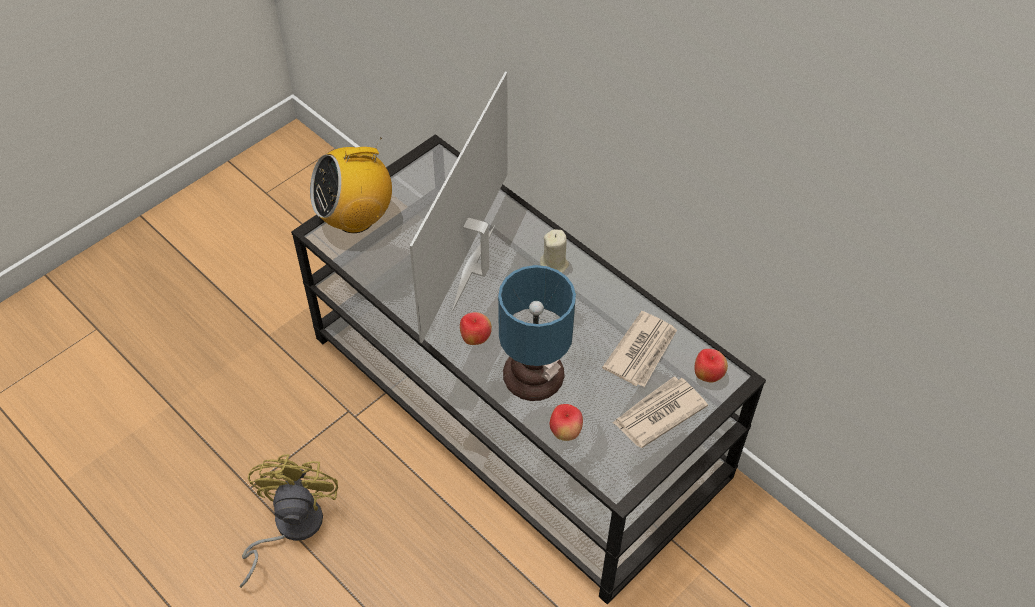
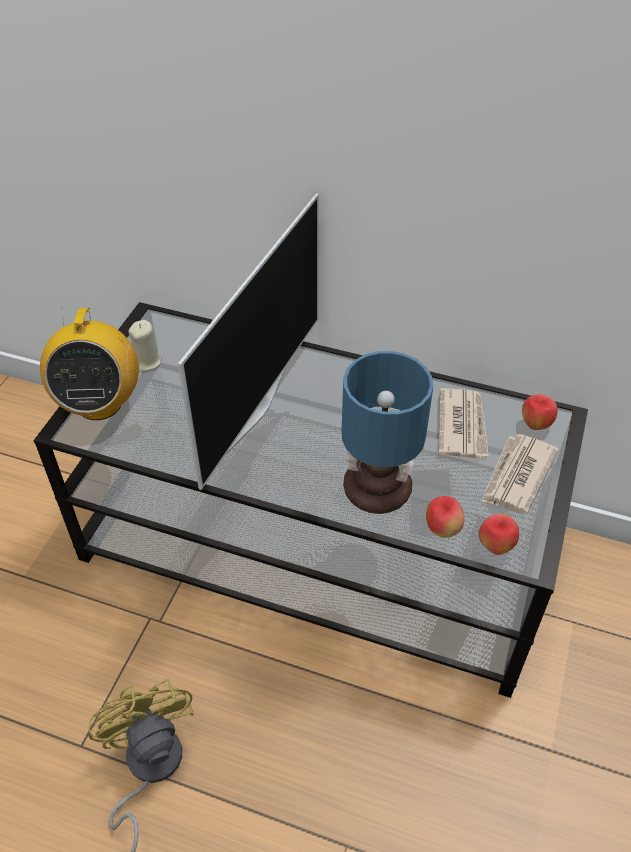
camera: 25 degrees left, 5 degrees down
(355, 218) = (99, 403): radio -> radio turned 45 degrees counterclockwise
(475, 339) = (295, 474): apple -> apple (495, 546)
(476, 269) = (254, 408): television -> television turned 150 degrees counterclockwise
(554, 264) = (329, 378): beige candle -> beige candle (147, 361)

